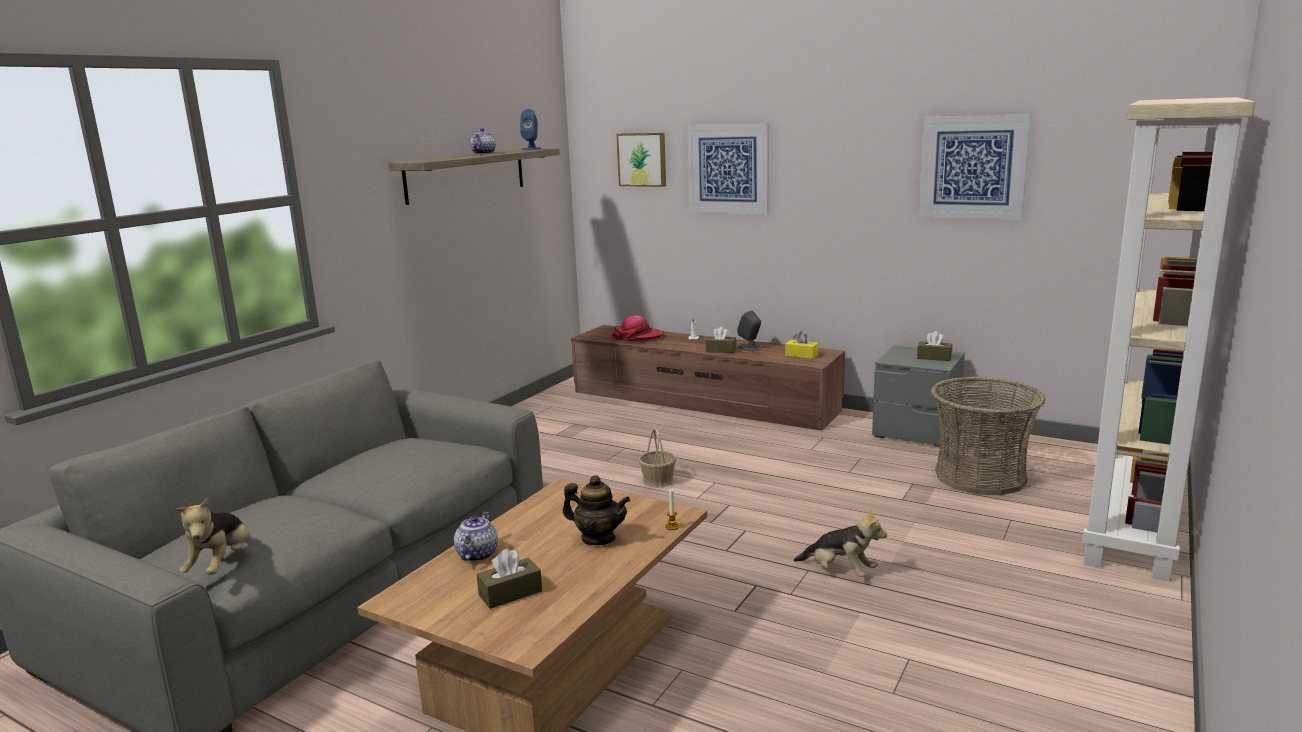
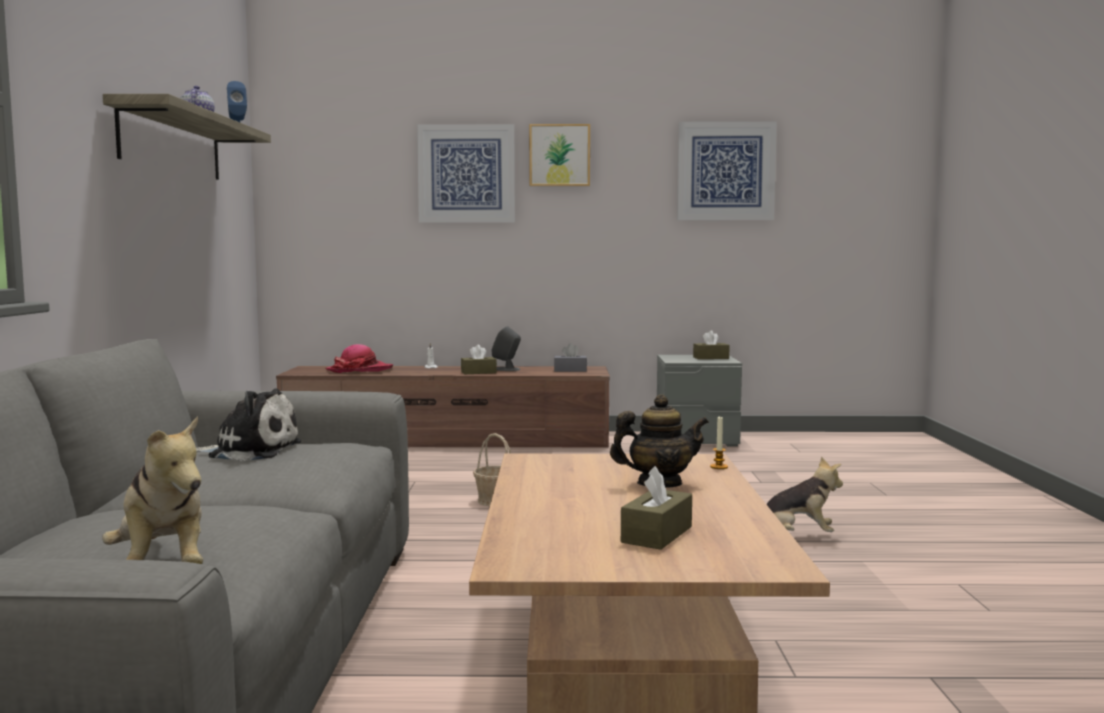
camera: 30 degrees left, 10 degrees down
(399, 454) = (250, 451): none -> plush toy
(477, 554) = (538, 514): teapot -> none
(642, 159) = (356, 163): picture -> picture (559, 155)
(801, 355) = (570, 370): yellow tissue box -> grey tissue box
(980, 477) = (799, 460): basket -> none
(1133, 525) = (961, 473): beige bookcase -> none

